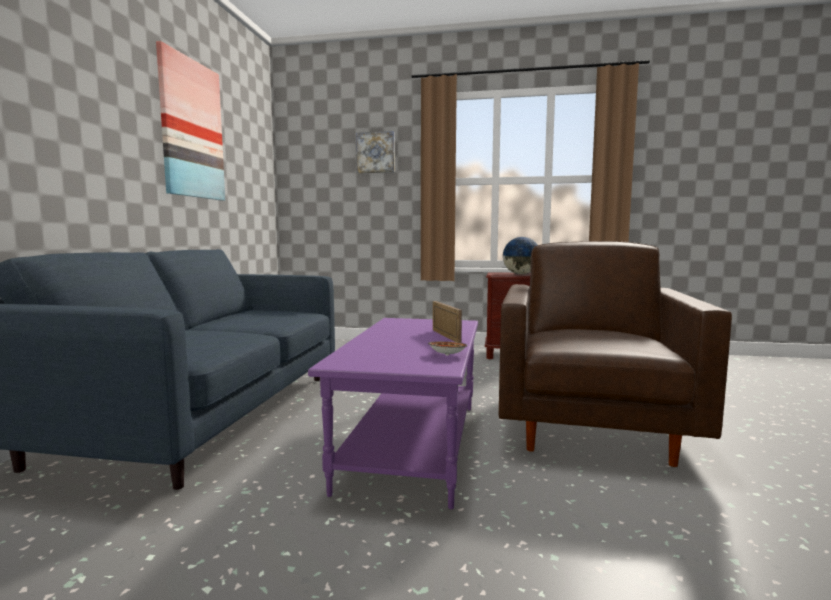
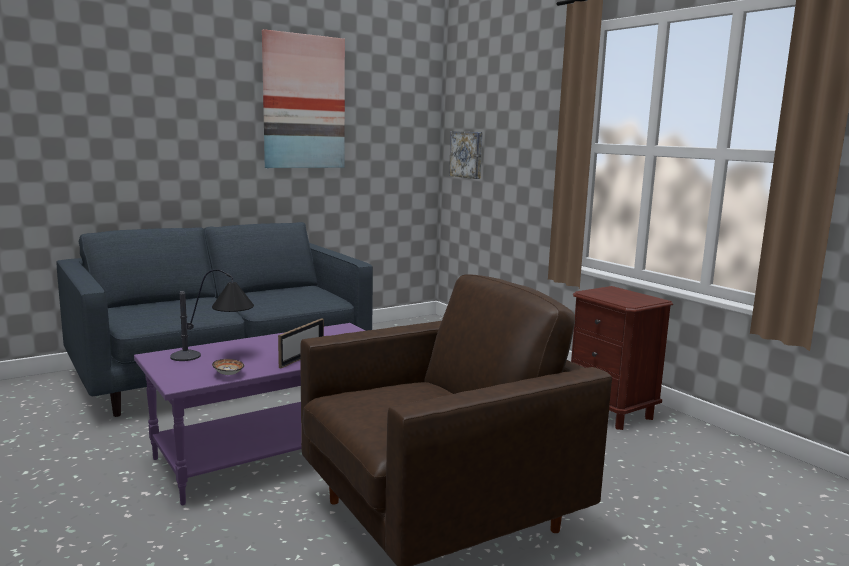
camera: 45 degrees right, 5 degrees up
(376, 153) = (526, 105): picture -> picture (467, 154)
(383, 350) = (216, 355): none -> table lamp
(520, 274) = (625, 299): globe -> none

